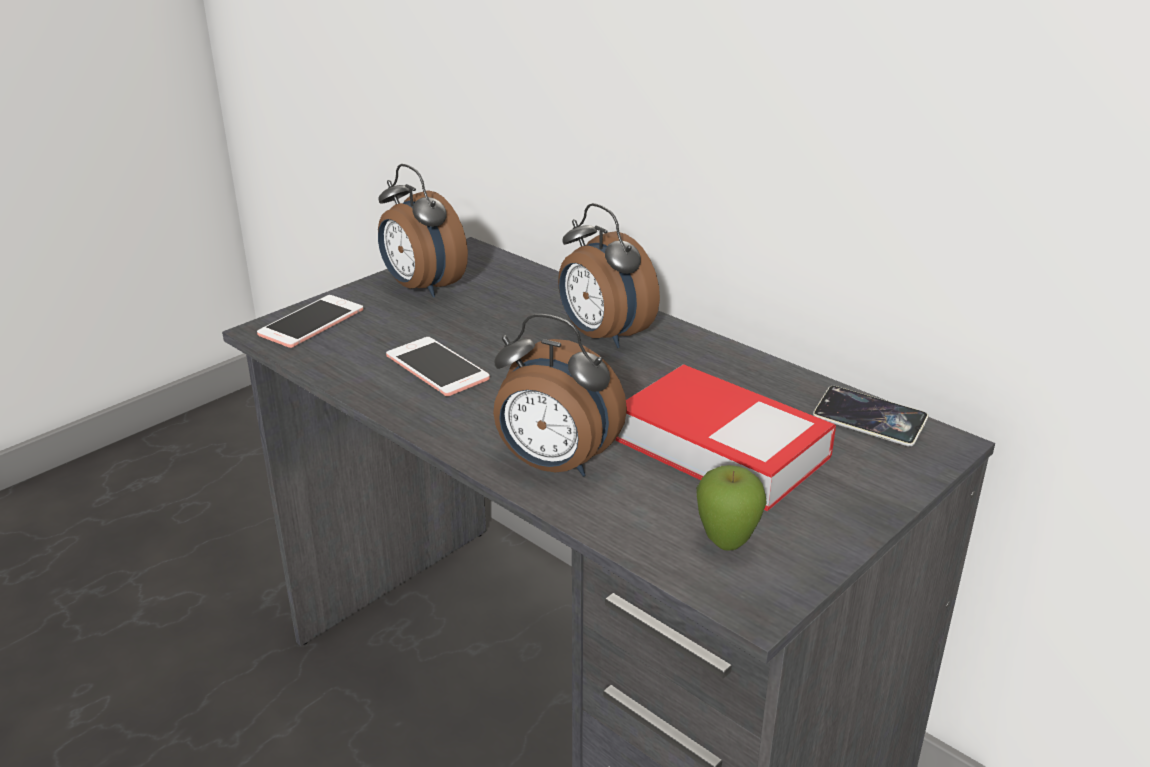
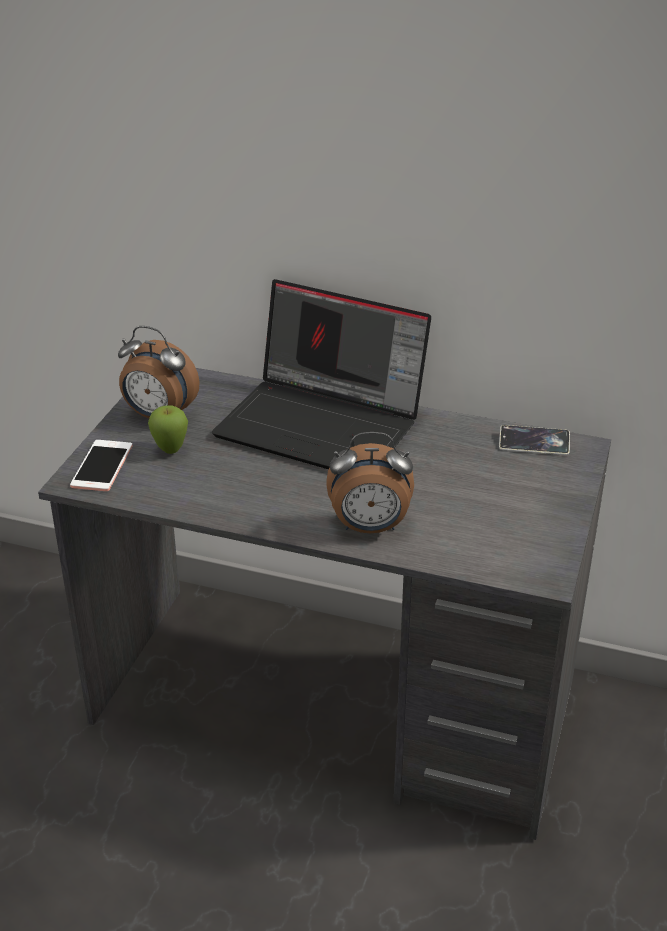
camera: 25 degrees left, 5 degrees up
(437, 367) = (230, 478): phone -> none
(602, 336) = (324, 424): alarm clock -> laptop
(722, 448) = (461, 487): book -> none
(726, 545) = (508, 548): apple -> apple (170, 451)

